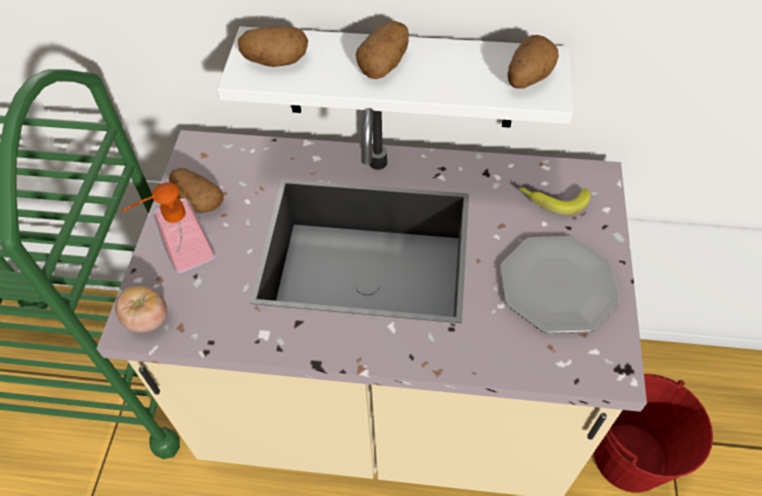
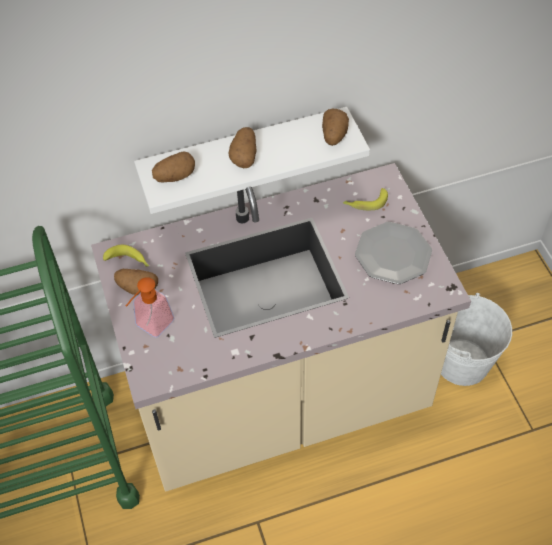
camera: 25 degrees left, 0 degrees up
(147, 320) = (155, 373): tomato -> none
(209, 165) = (128, 261): none -> banana
(629, 456) = (462, 362): red bucket -> white bucket

